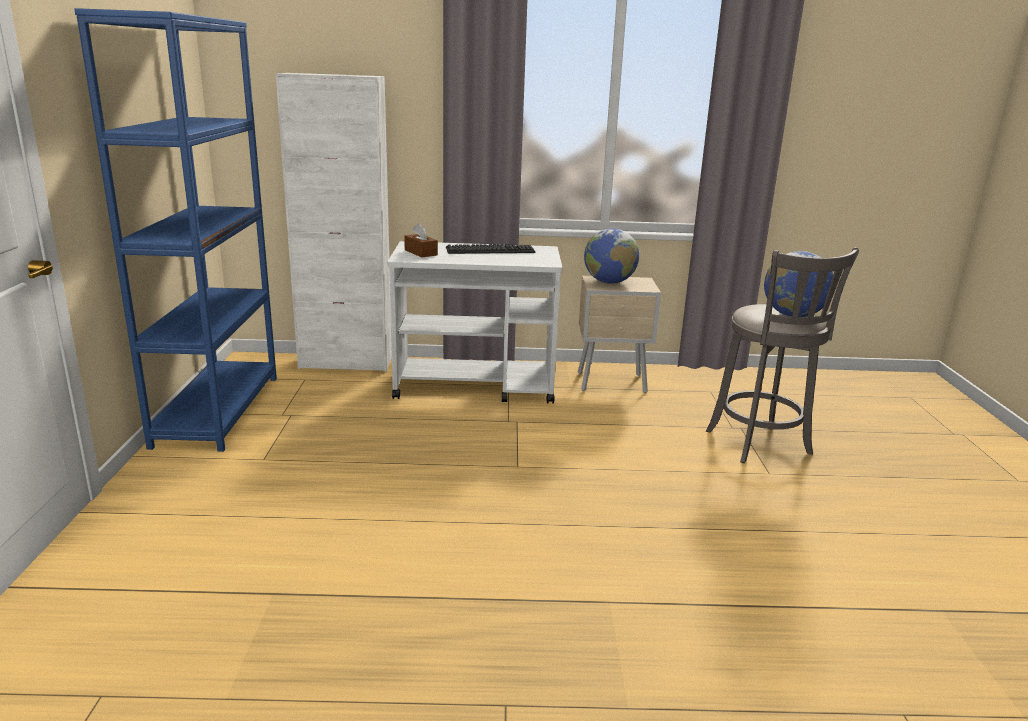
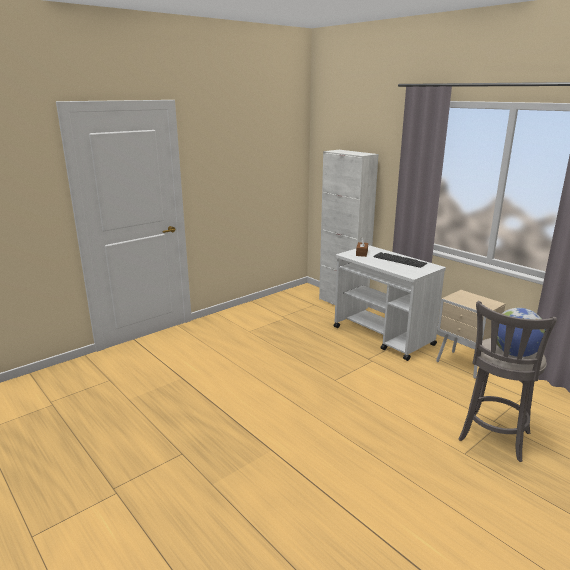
camera: 50 degrees right, 0 degrees up
(218, 410) = (264, 306): blue bookcase -> none
(609, 282) = (466, 298): globe -> none

